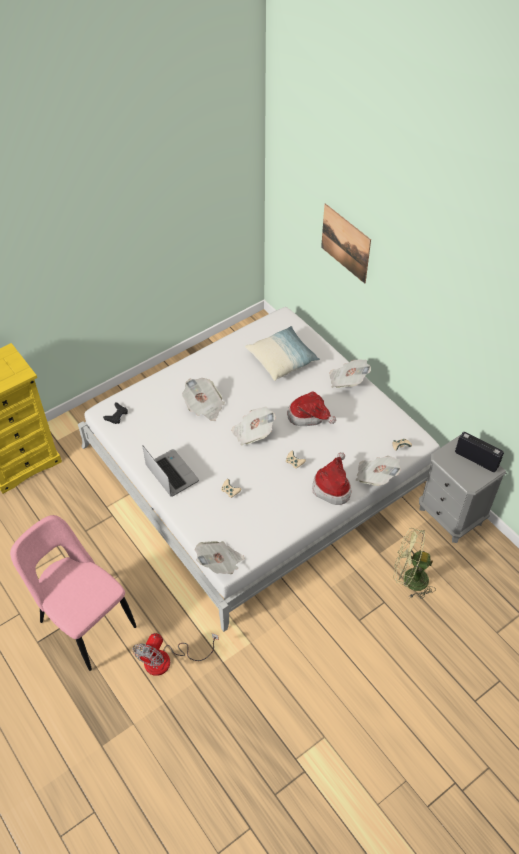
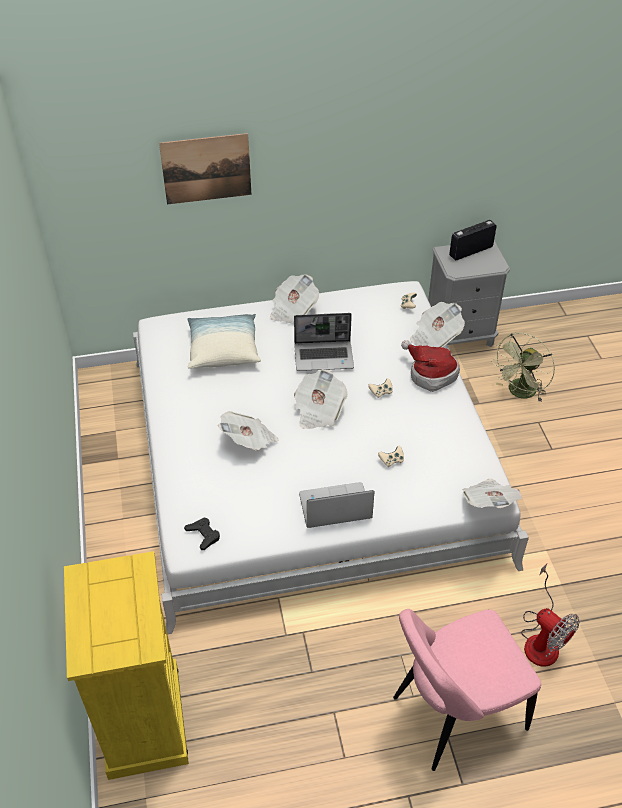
camera: 65 degrees left, 5 degrees down
(309, 416) = (324, 356): hat -> laptop

